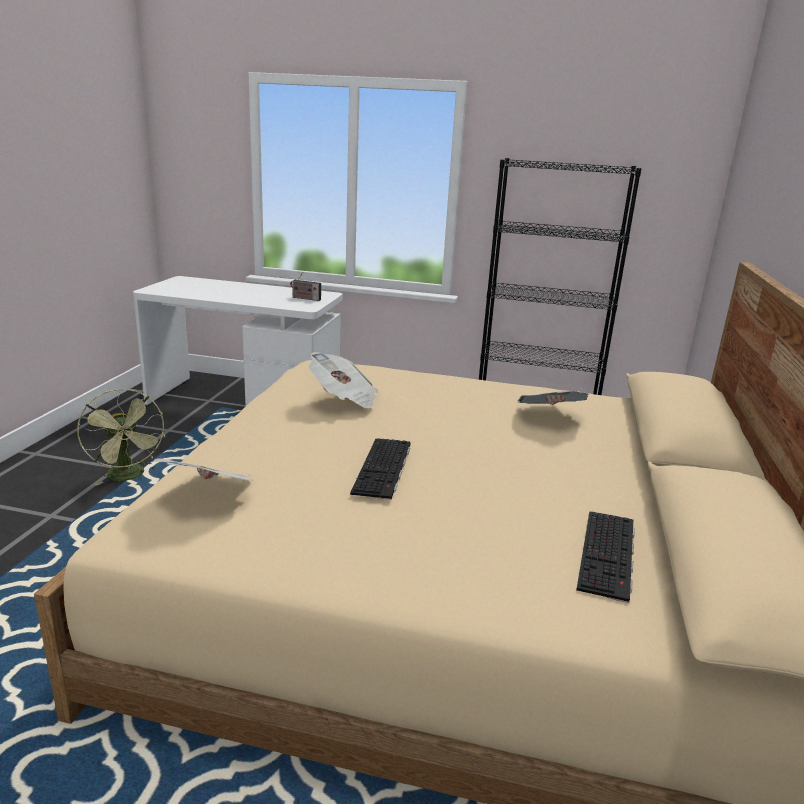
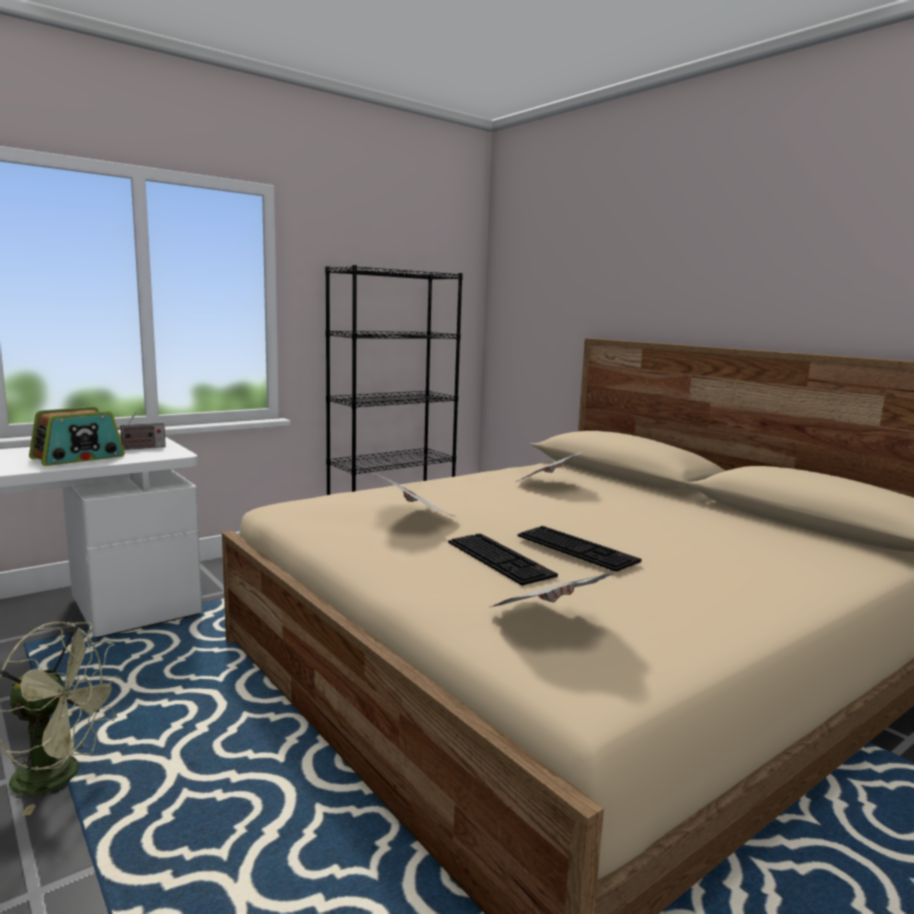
camera: 50 degrees left, 10 degrees down
(258, 297) = (78, 457): none -> radio
(609, 555) = (775, 537): keyboard -> keyboard (502, 559)

